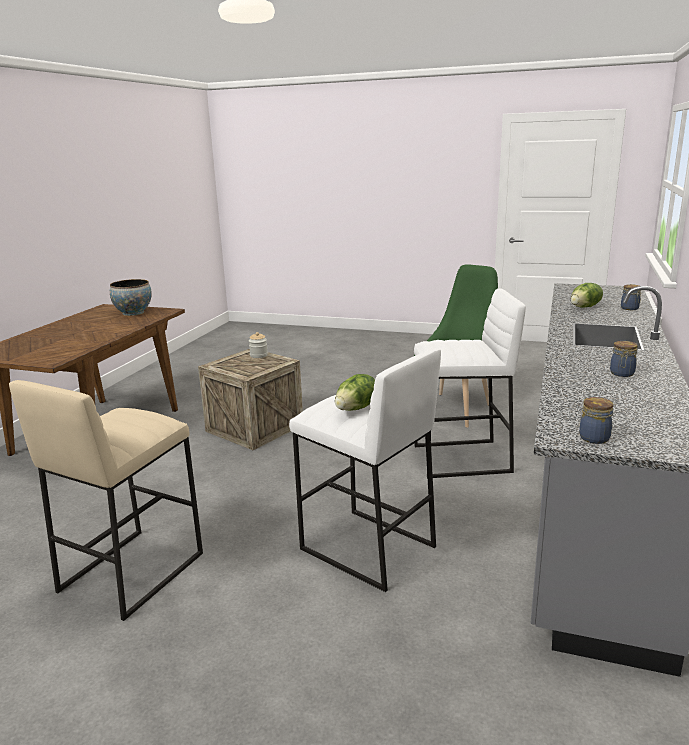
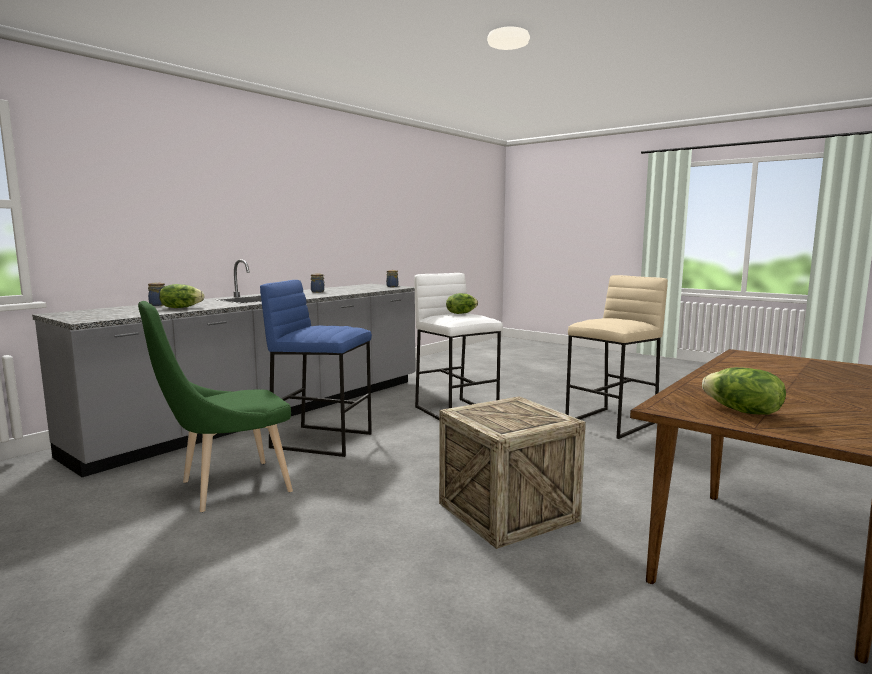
camera: 160 degrees left, 10 degrees down
(133, 313) = (742, 411): bowl -> lettuce
(259, 355) = (491, 424): jar -> none
(461, 459) = (322, 440): white stool -> blue stool

